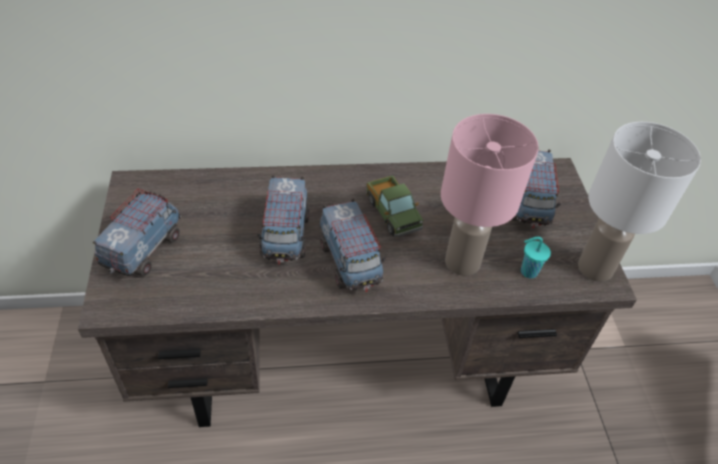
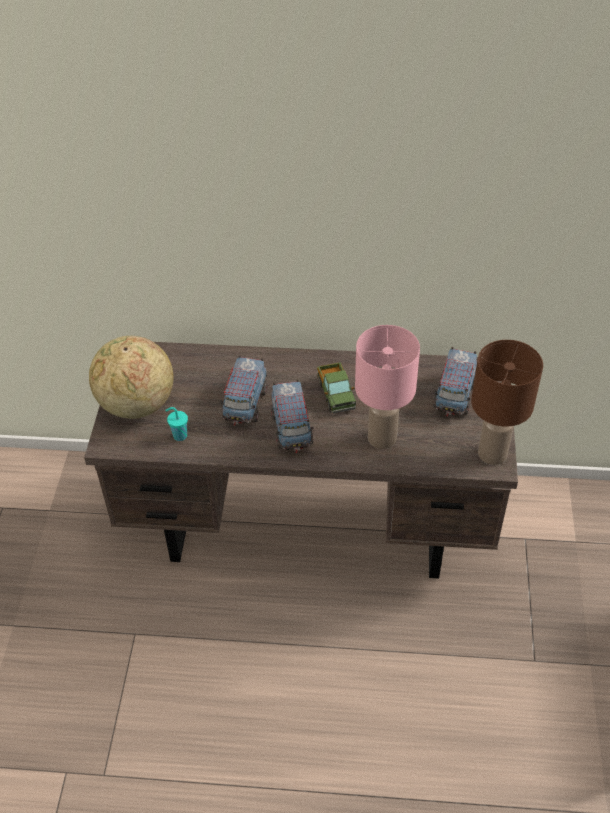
camera: 15 degrees right, 0 degrees up
(144, 249) = (136, 405): toy truck -> globe
(527, 271) = (433, 451): turquoise cup -> turquoise cup (179, 435)
(594, 267) = (492, 453): white table lamp -> brown table lamp

